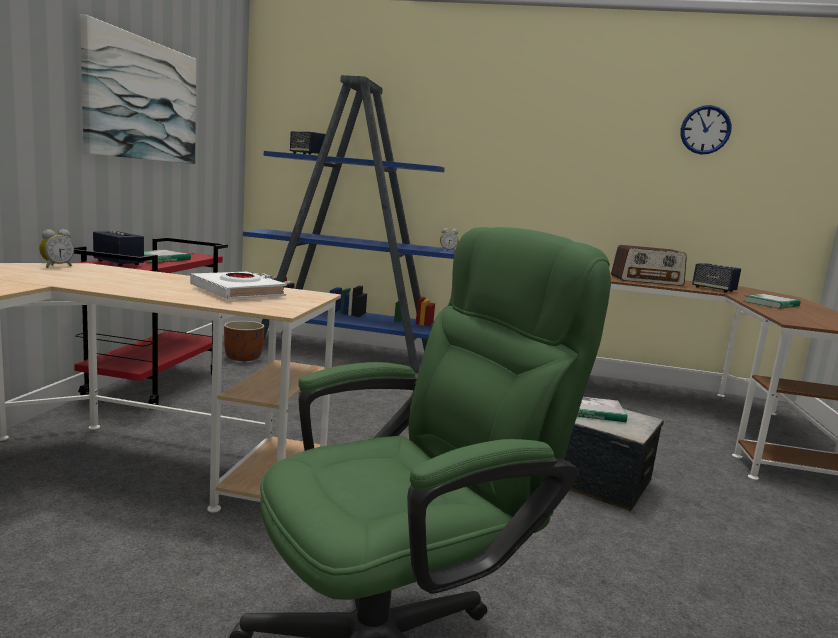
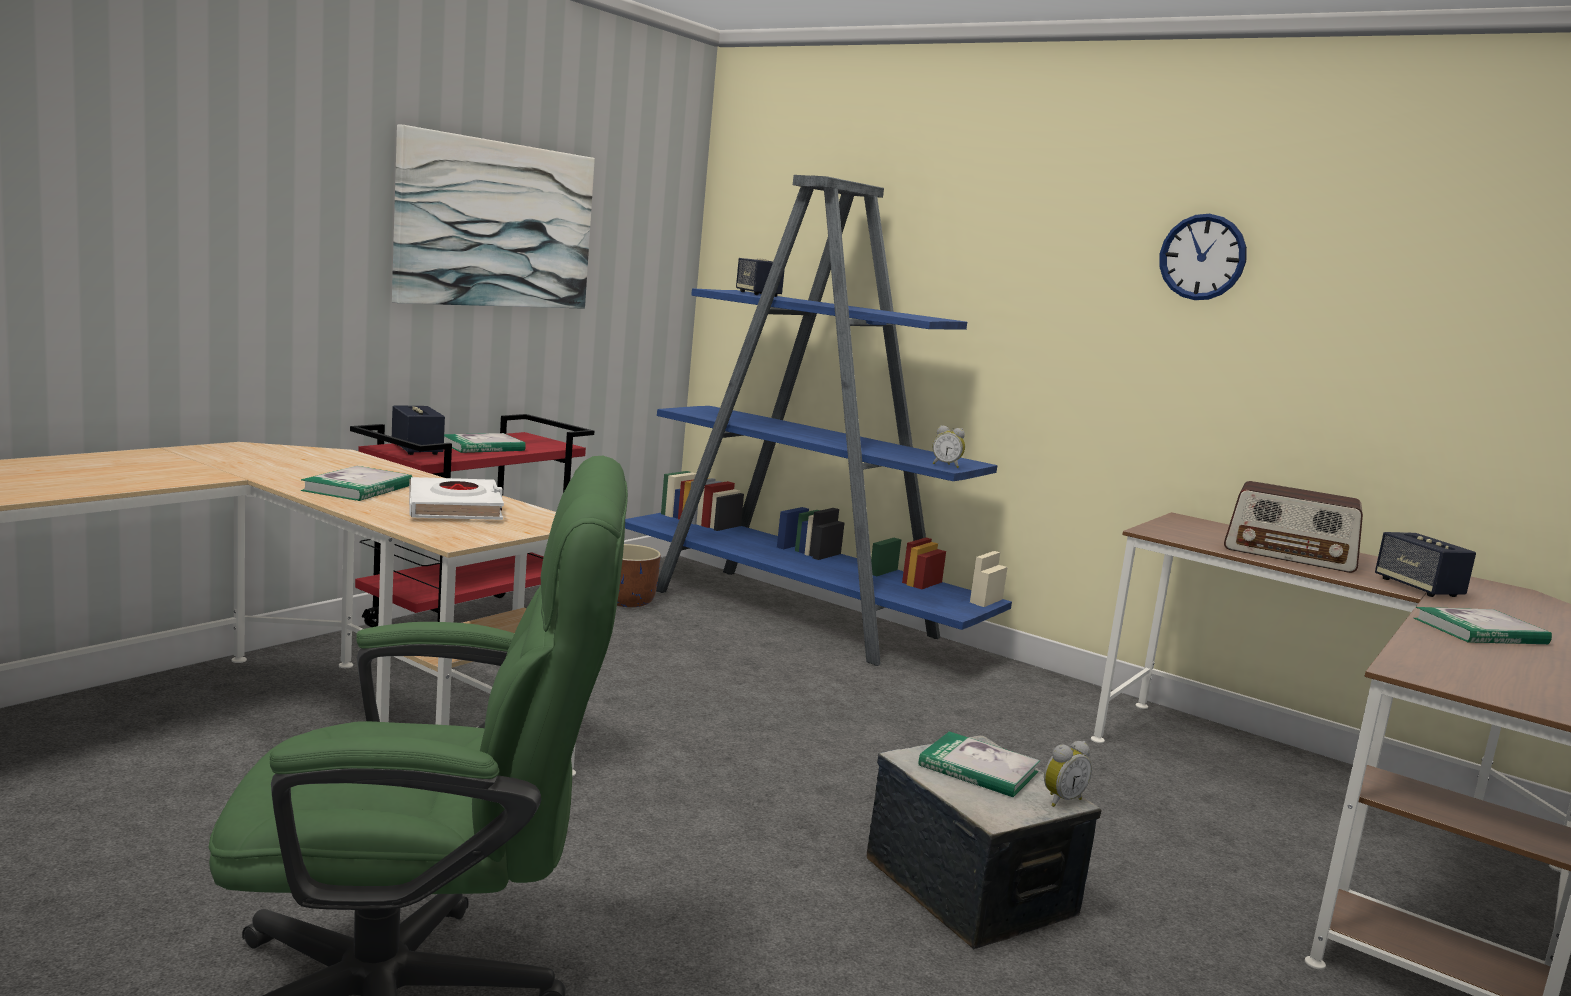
camera: 25 degrees right, 0 degrees up
(56, 266) = (303, 452): alarm clock -> alarm clock (1060, 800)
(146, 285) = (358, 488): none -> book
(705, 130) = (1464, 265): wall clock -> wall clock (1202, 257)

